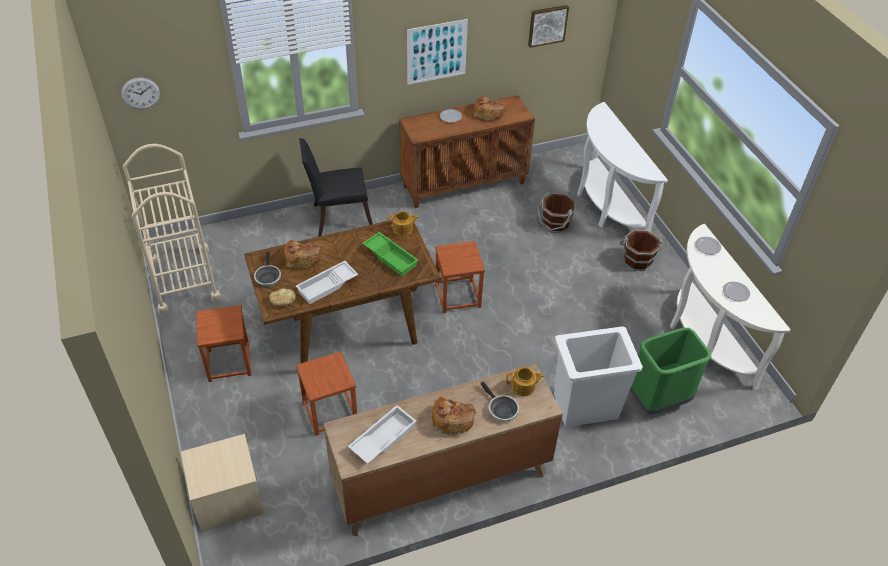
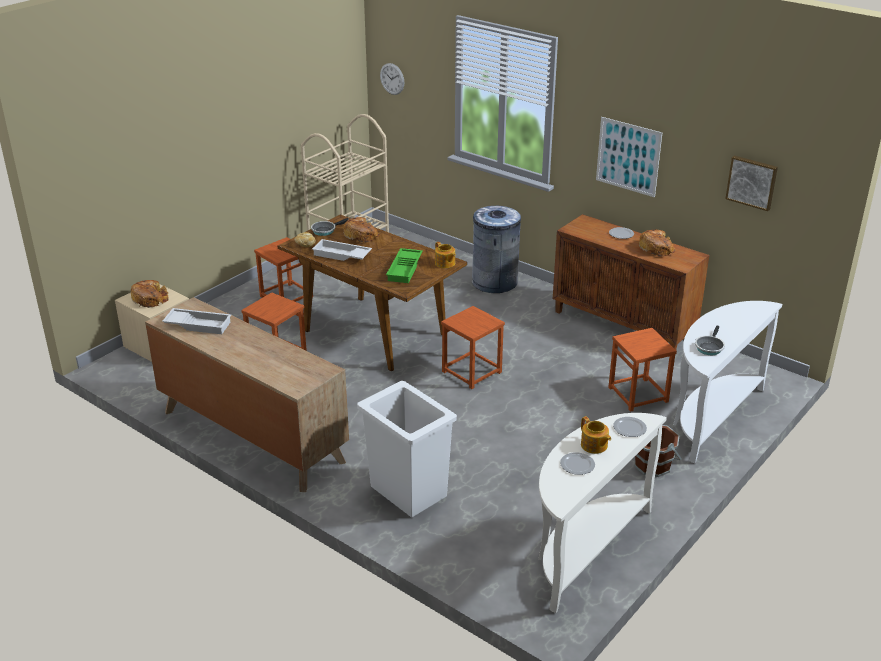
camera: 60 degrees right, 15 degrees down
(338, 218) = (494, 282): black chair -> grey trash can
(452, 418) = (244, 348): bread -> bread (150, 299)
(501, 409) = (274, 367): frying pan -> frying pan (709, 347)
(523, 387) = (310, 371): teapot -> teapot (594, 446)
(555, 224) = (638, 394): brown bucket -> brown stool
(658, 399) = (464, 538): green trash can -> none

